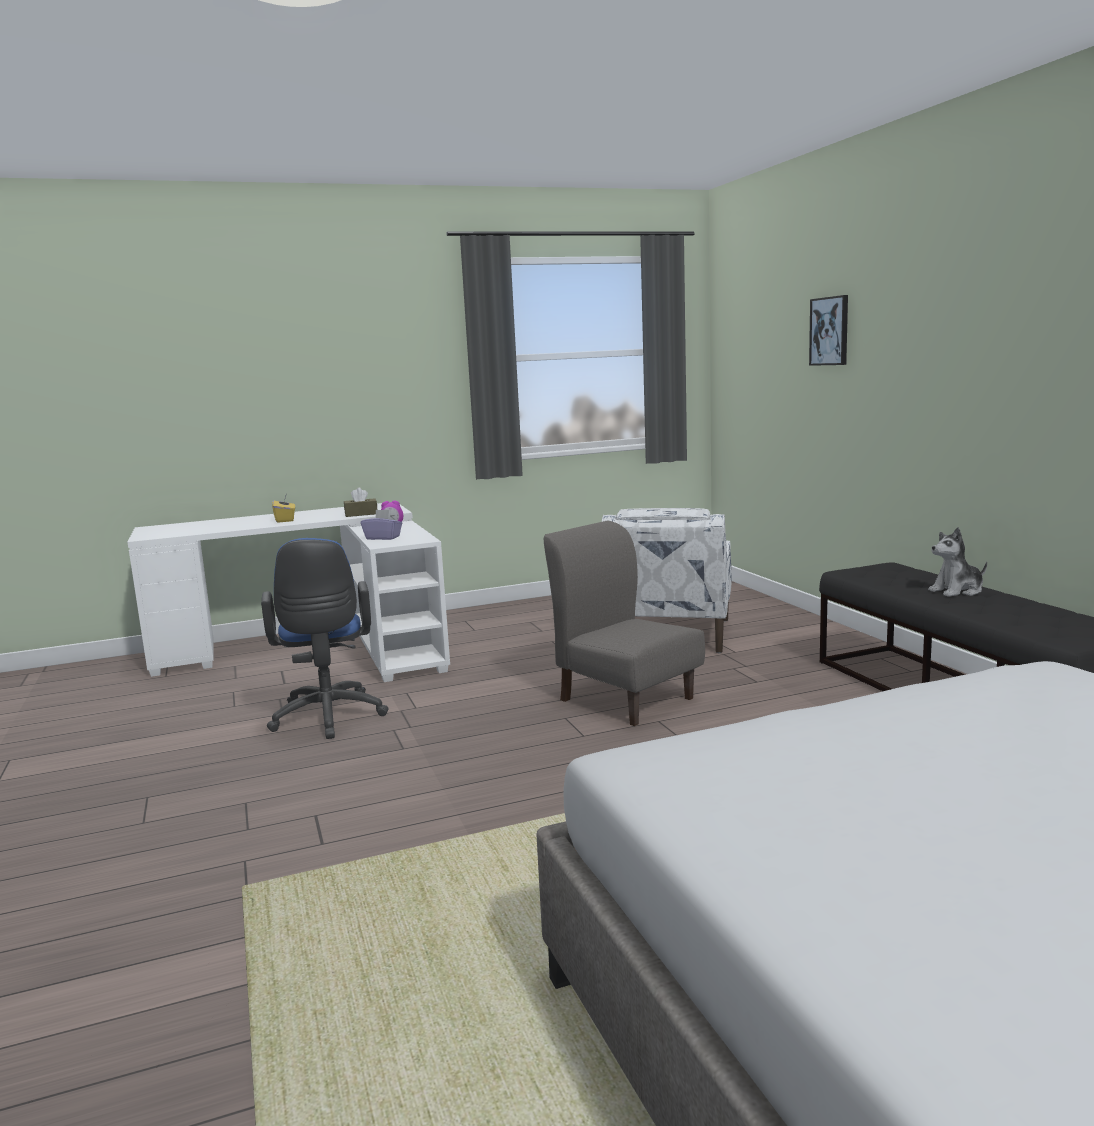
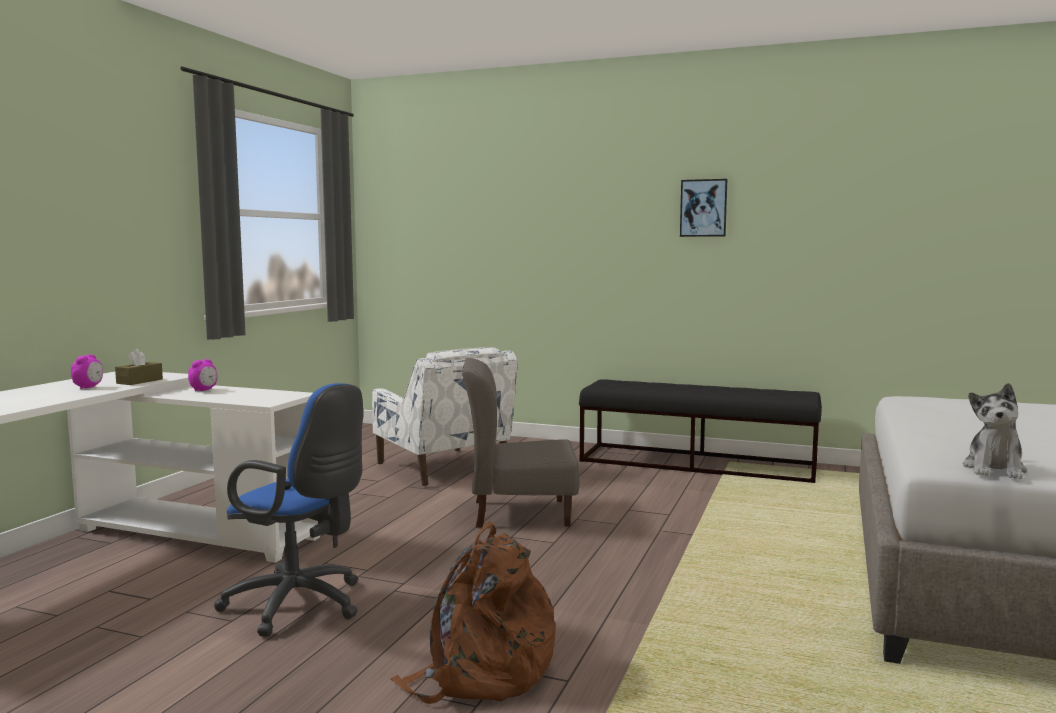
camera: 50 degrees left, 5 degrees down
(285, 520) = (49, 395): yellow tissue box -> none
(299, 810) = (482, 672): none -> brown backpack
(323, 516) = (88, 387): none -> alarm clock
(383, 538) = (239, 398): purple tissue box -> none
(830, 331) = (515, 208): picture -> picture (703, 208)
(957, 591) = (684, 387): plush toy -> plush toy (994, 469)

